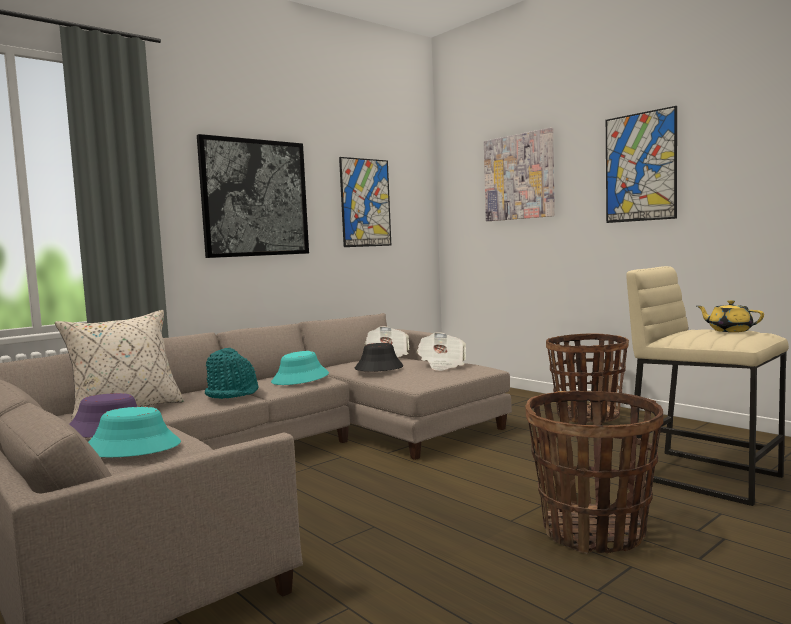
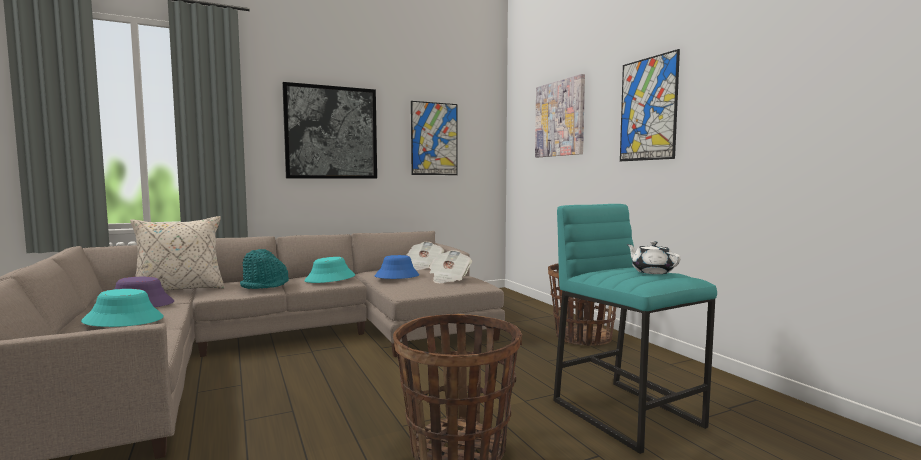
camera: 15 degrees right, 0 degrees up
(379, 368) = (397, 276): black hat -> blue hat
(704, 476) = (626, 413): beige stool -> turquoise stool
(729, 330) = (651, 272): yellow teapot -> white teapot

